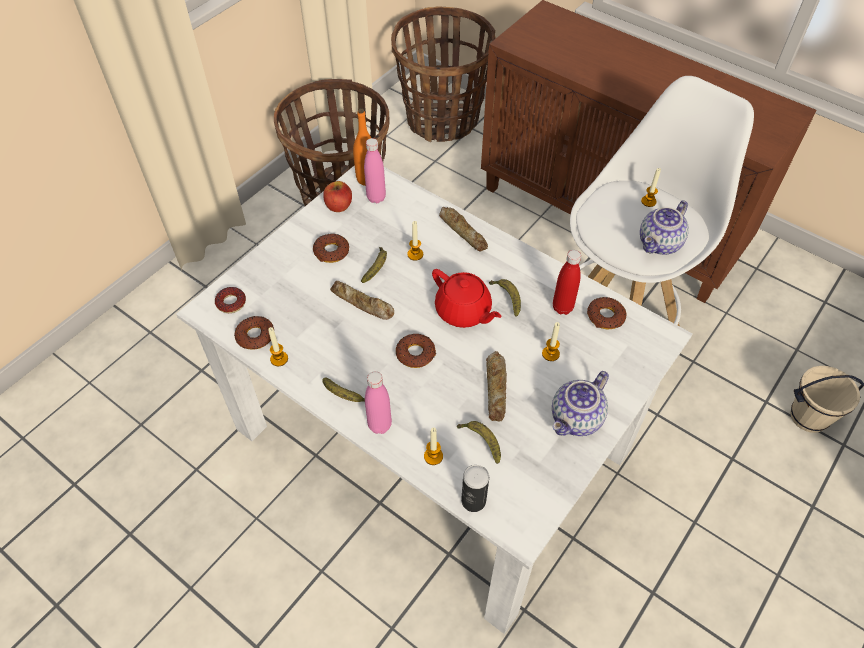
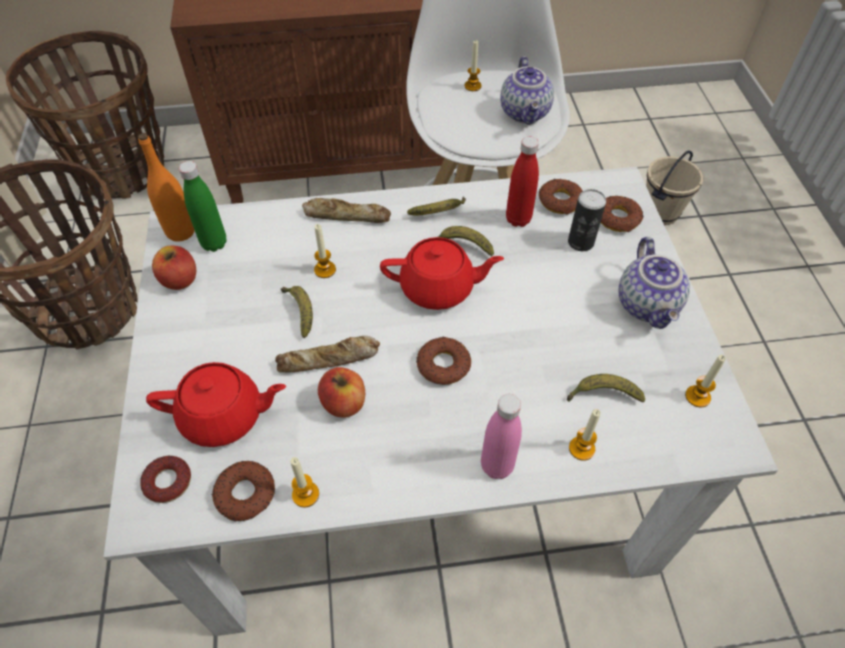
camera: 45 degrees left, 0 degrees up
(285, 292) = (224, 416): none -> red teapot
(331, 251) = (228, 332): donut -> donut (618, 218)
(344, 331) = (344, 403): none -> apple
(345, 396) = (427, 468): banana -> banana (439, 213)
(376, 198) = (214, 243): pink bottle -> green bottle
(473, 500) = (665, 456): can -> can (580, 242)
(496, 388) = (554, 335): bread -> none
(550, 354) = (558, 266): candle -> candle (697, 396)

